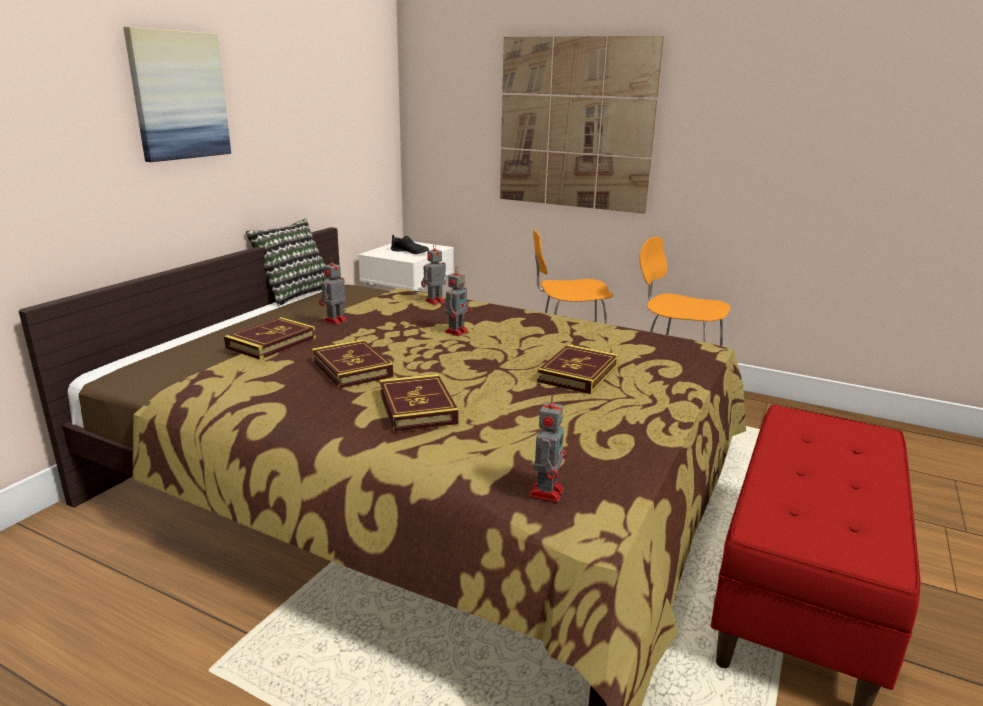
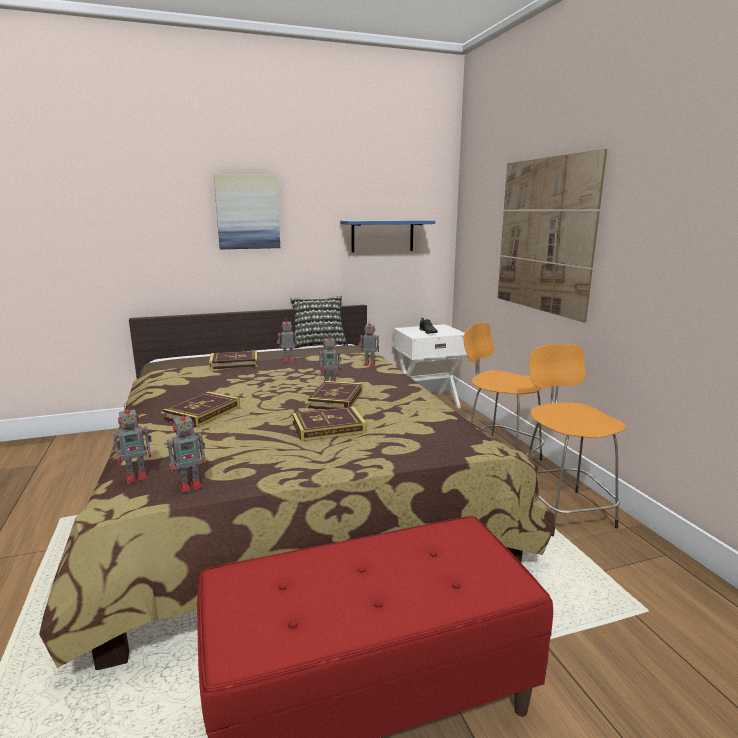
camera: 45 degrees right, 5 degrees down
(336, 127) = (382, 236): none -> blue shelf
(352, 368) = (230, 385): book -> book (336, 399)
(616, 471) = (191, 485): none -> toy robot

